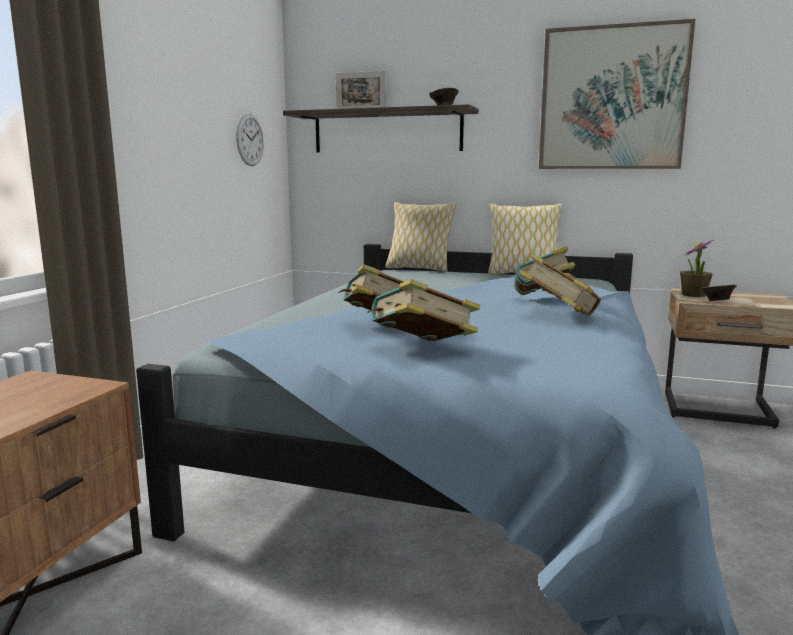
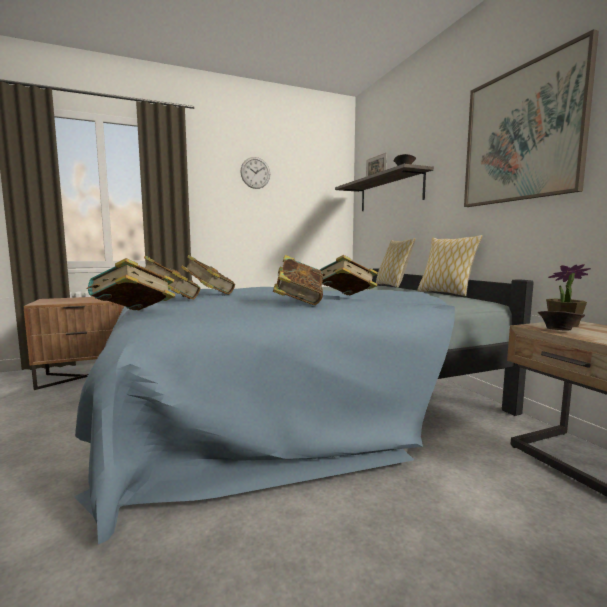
camera: 50 degrees right, 5 degrees down
(250, 140) = (312, 205): wall clock -> wall clock (255, 173)
(550, 380) = (134, 314): none -> book

